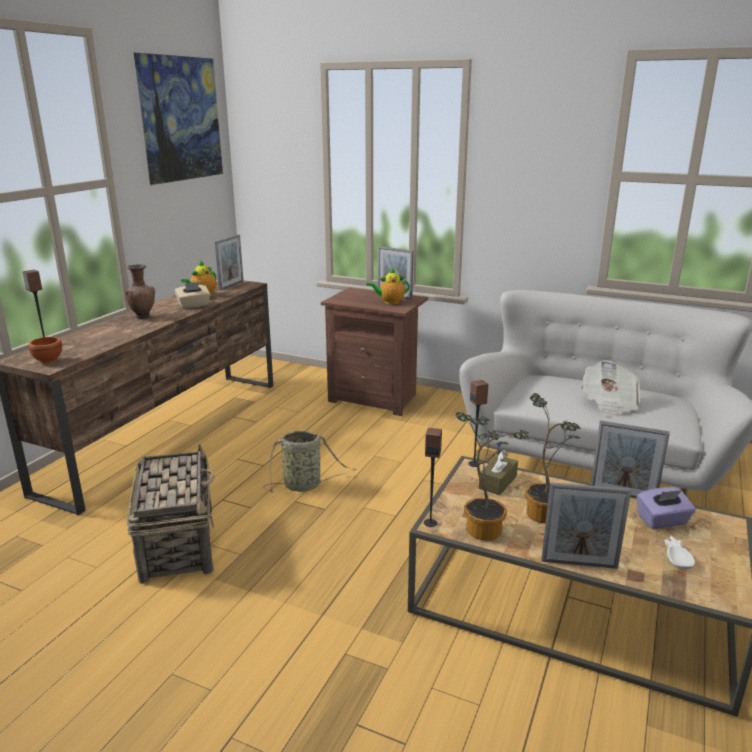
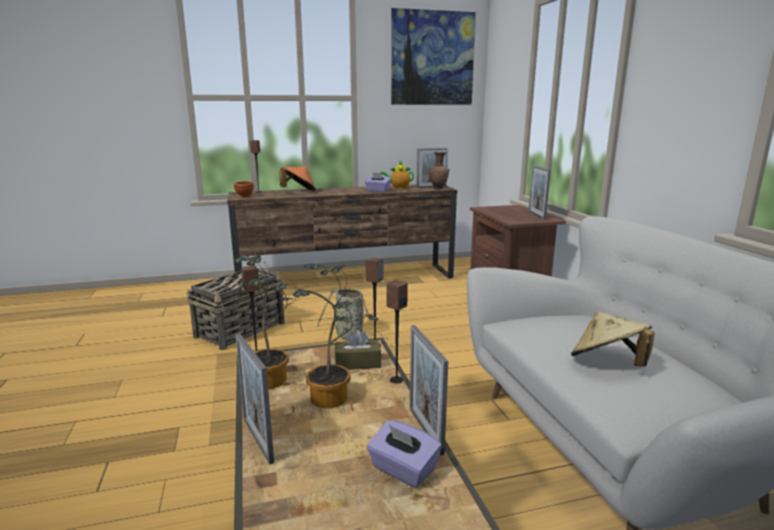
camera: 50 degrees right, 5 degrees down
(101, 333) = (298, 191): none -> orange hat
(143, 317) = (338, 190): brown vase -> brown vase (438, 189)
(193, 305) = (377, 191): beige tissue box -> purple tissue box
(390, 302) = (520, 217): teapot -> none
(543, 478) = (396, 380): none -> speaker
(609, 403) = (607, 363): newspaper -> beige hat
(678, 556) = (333, 500): white bowl -> none

